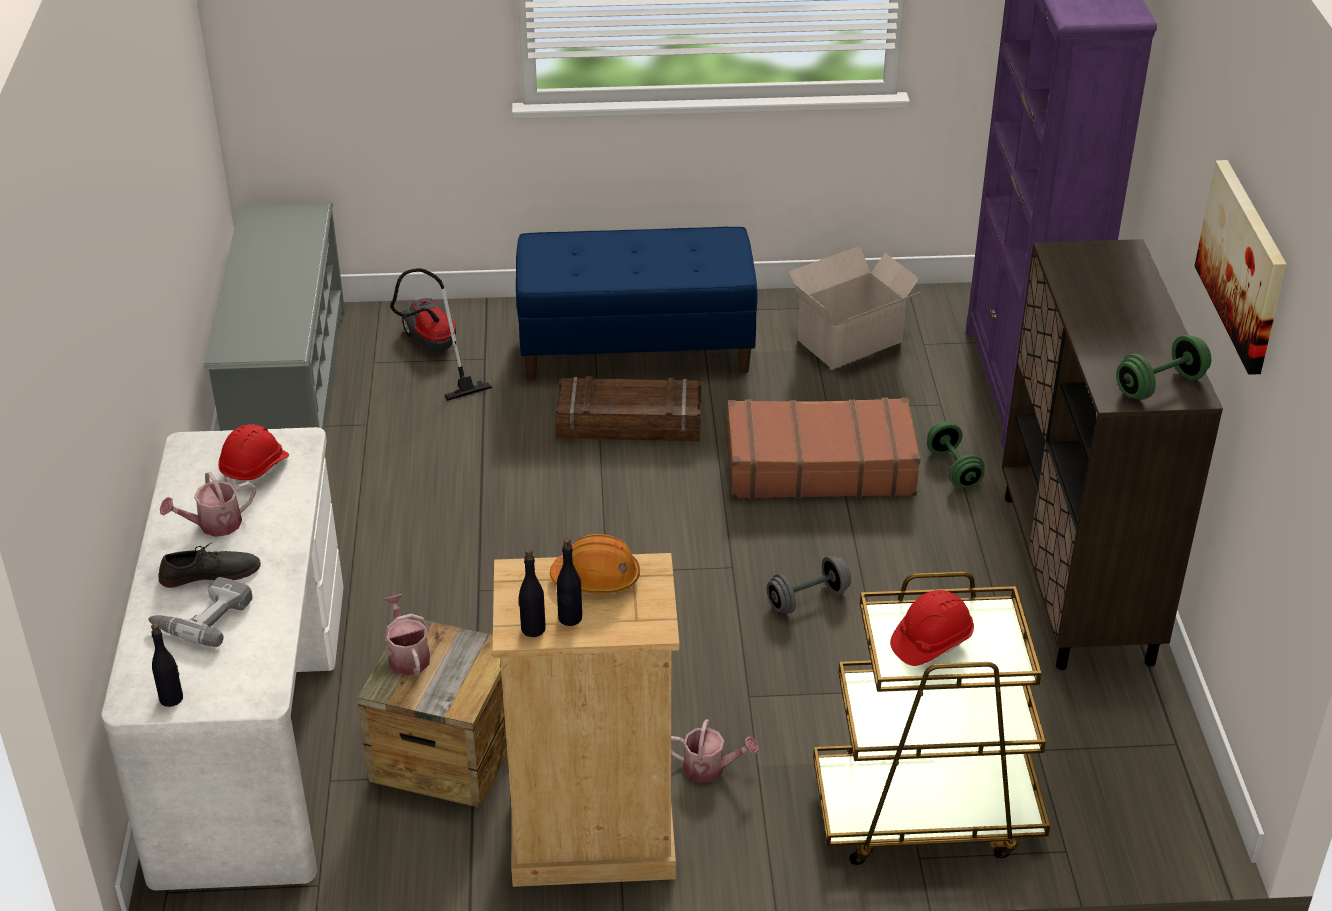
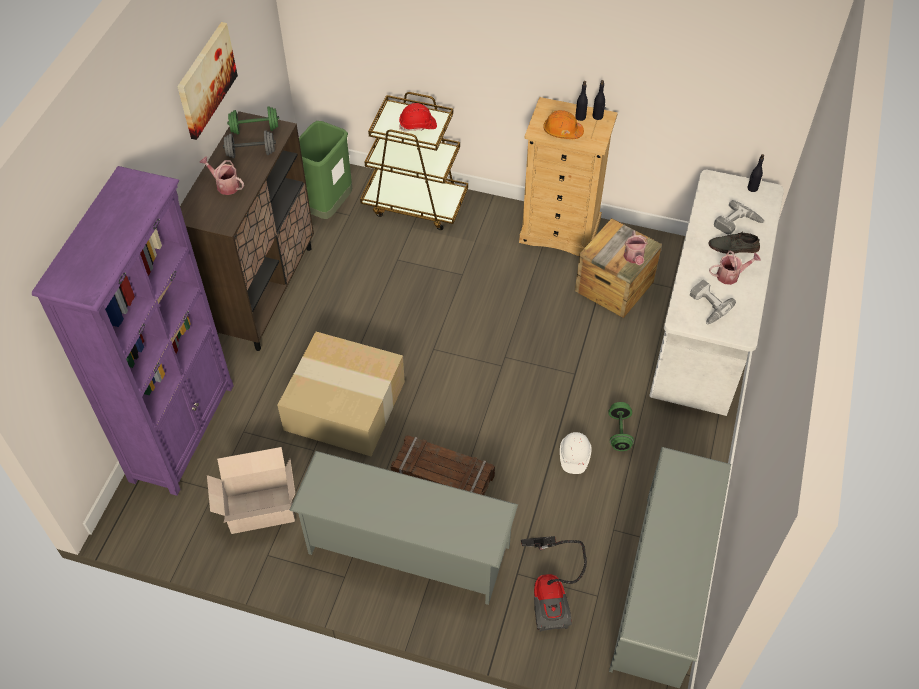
camera: 160 degrees left, 15 degrees up
(255, 469) = (706, 306): red hard hat -> power drill
(446, 487) = (574, 456): none -> white hard hat
(637, 348) = (407, 550): blue bench -> grey shoe rack
(710, 768) = (496, 246): watering can -> watering can (225, 185)
(808, 599) = (405, 318): grey dumbbell -> grey dumbbell (251, 153)
(819, 466) = (347, 404): brown suitcase -> cardboard box
(953, 469) = (272, 379): green dumbbell -> green dumbbell (619, 432)
(1092, 753) = (327, 207): none -> green trash can

